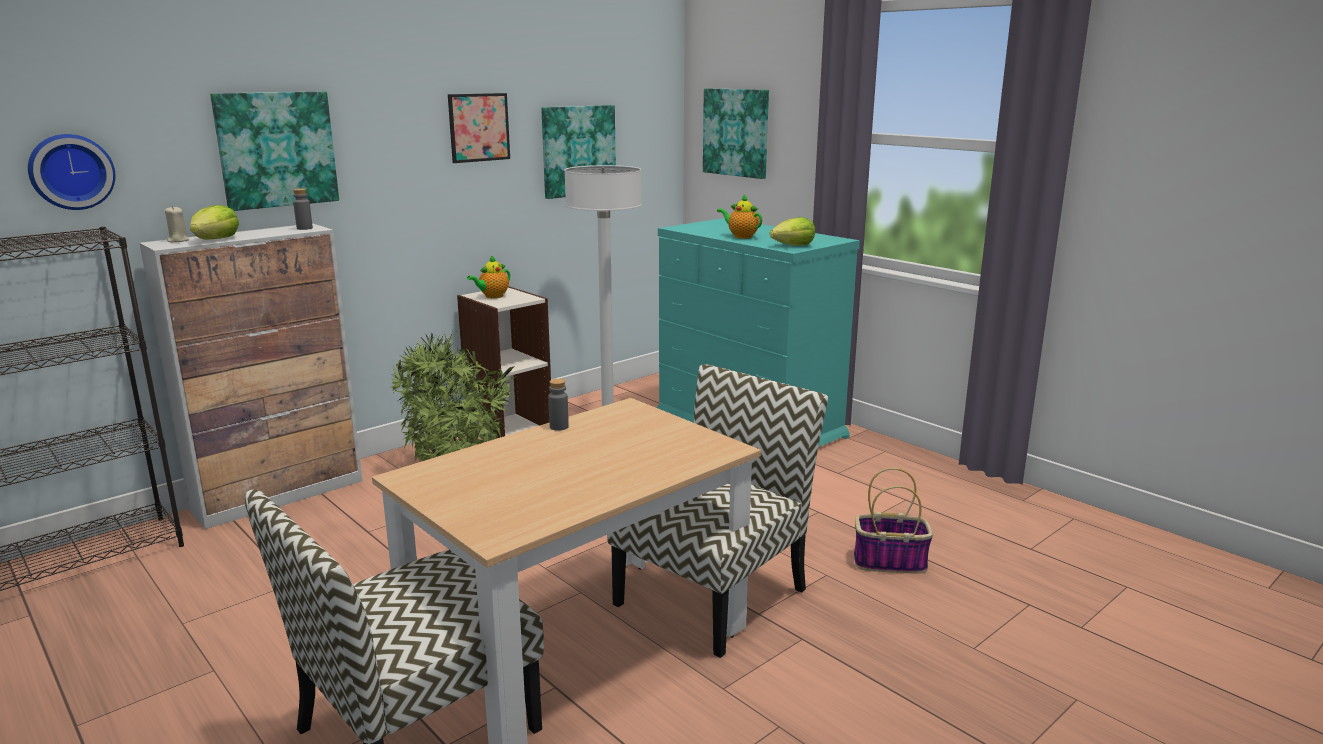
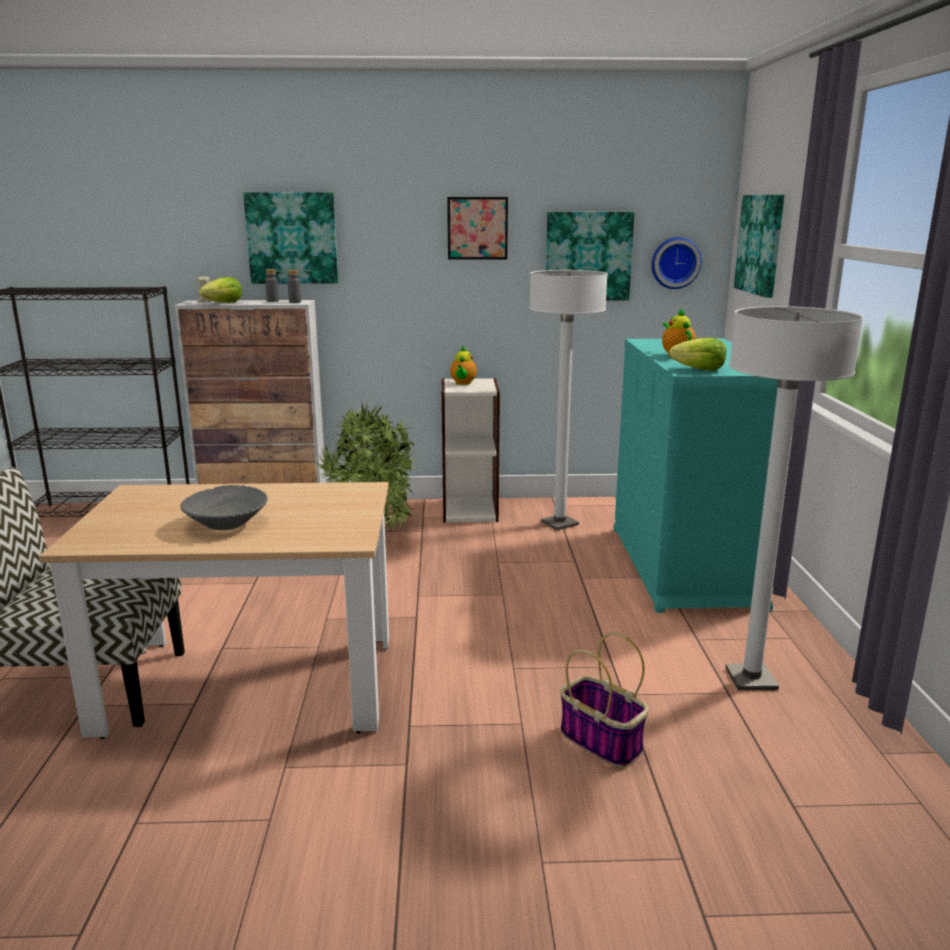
camera: 40 degrees right, 0 degrees up
(71, 171) = (149, 245): wall clock -> wall clock (675, 262)
(492, 296) = (463, 383): teapot -> teapot turned 75 degrees counterclockwise
(559, 427) = (287, 488): grey bottle -> grey bottle (273, 301)
(590, 471) = (227, 523): none -> grey bowl
(712, 594) = (401, 693): chair -> none
(905, 486) = (751, 679): none -> white floor lamp

